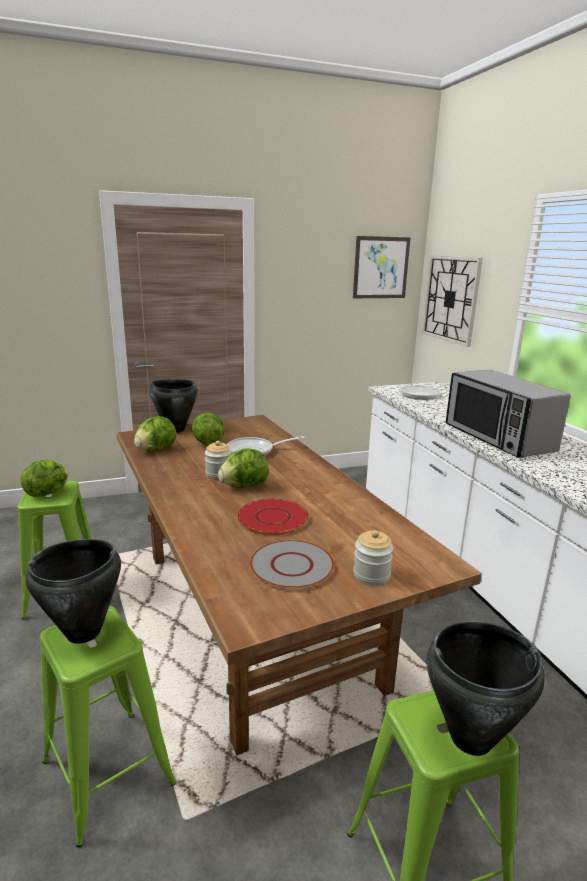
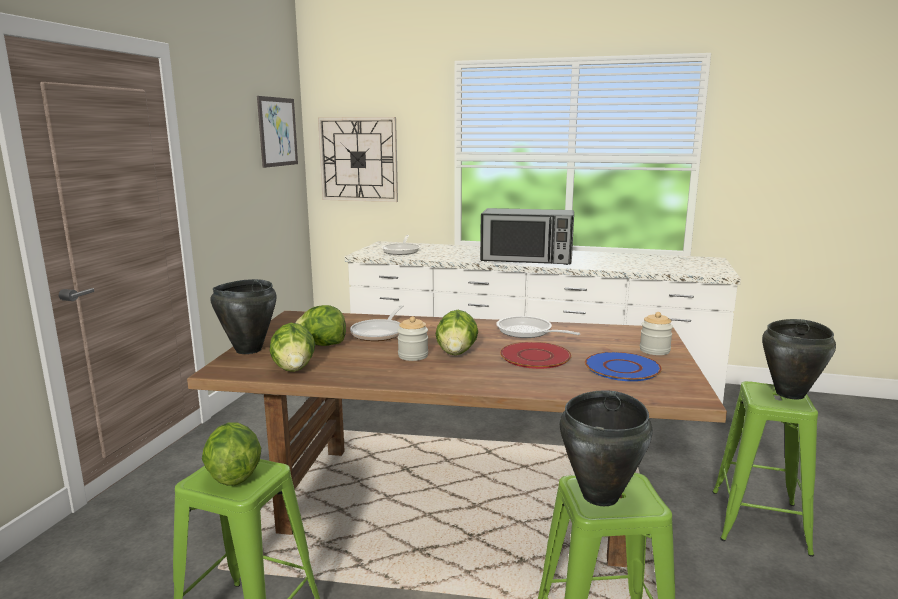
camera: 55 degrees left, 5 degrees down
(291, 565) = (622, 368): grey plate -> blue plate
(335, 500) = (528, 332): none -> frying pan

